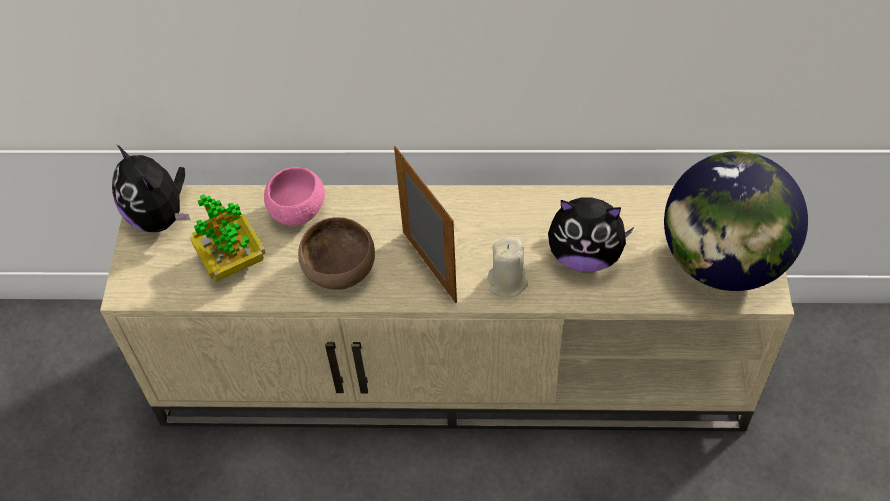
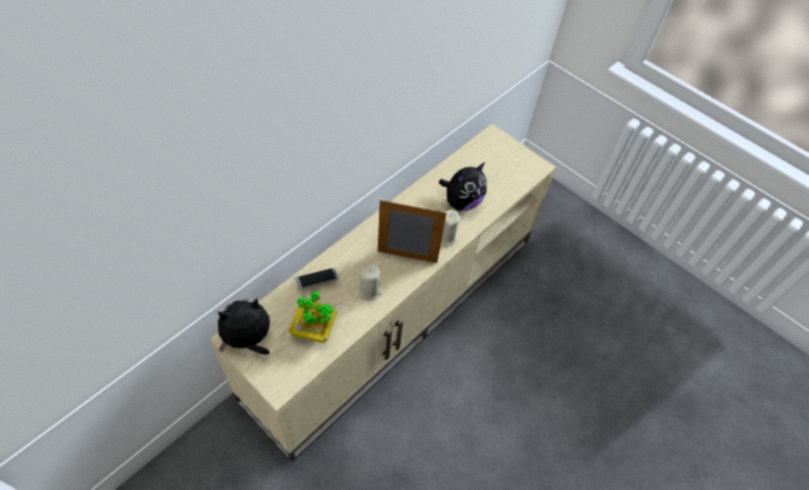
camera: 55 degrees left, 0 degrees up
(160, 216) = (248, 340): plush toy -> plush toy turned 150 degrees clockwise
(297, 211) = (317, 281): pink bowl -> phone
(338, 269) = (370, 291): brown bowl -> beige candle
(722, 261) = (511, 165): globe -> none

